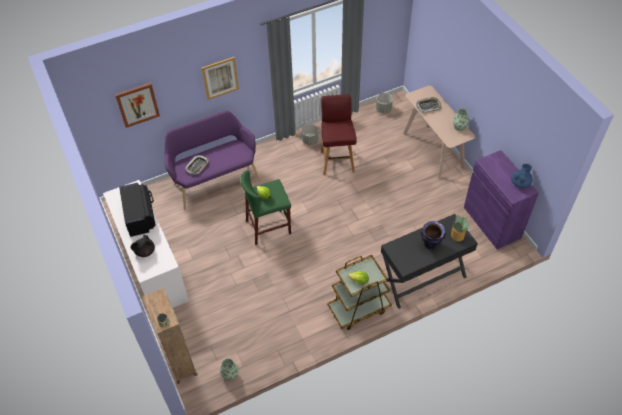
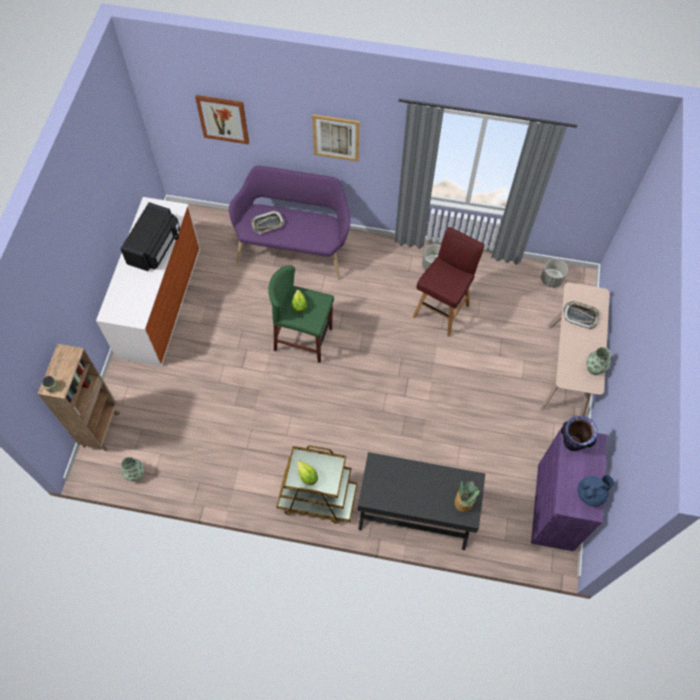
camera: 35 degrees right, 10 degrees up
(144, 252) = (127, 290): black teapot -> none
(430, 244) = (423, 491): vase -> vase (572, 443)

